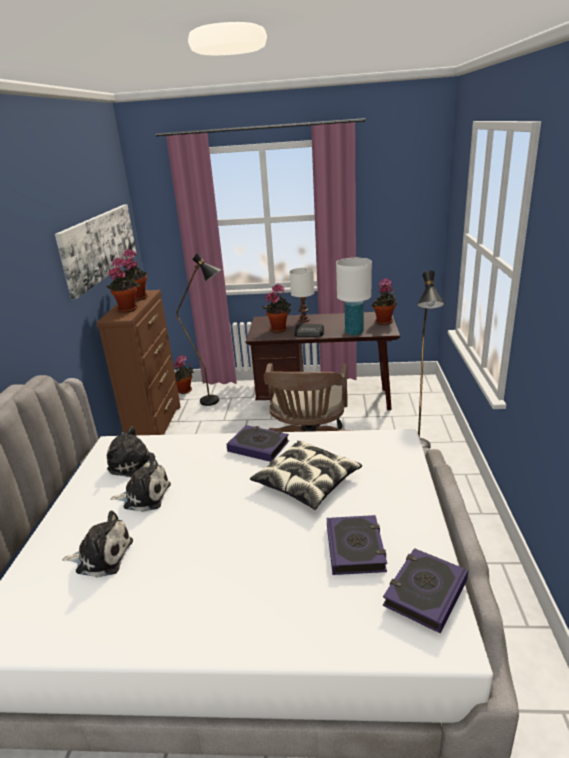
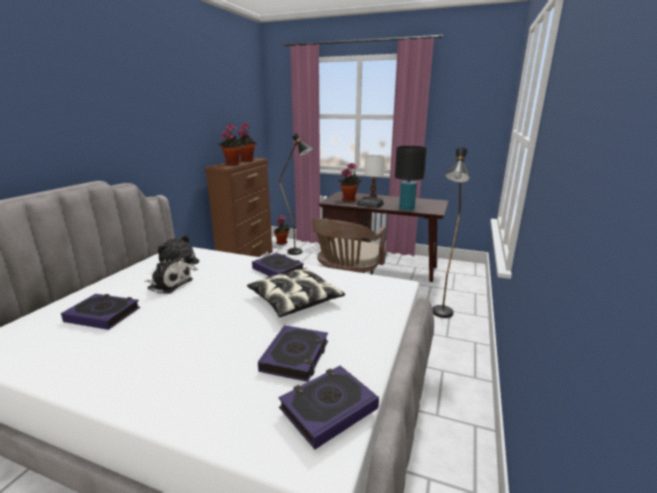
camera: 15 degrees right, 5 degrees down
(100, 246) = (222, 116): picture -> none
(102, 556) = (103, 315): plush toy -> book
(354, 332) = (406, 208): white table lamp -> black table lamp
(384, 322) = (437, 206): potted plant -> none

